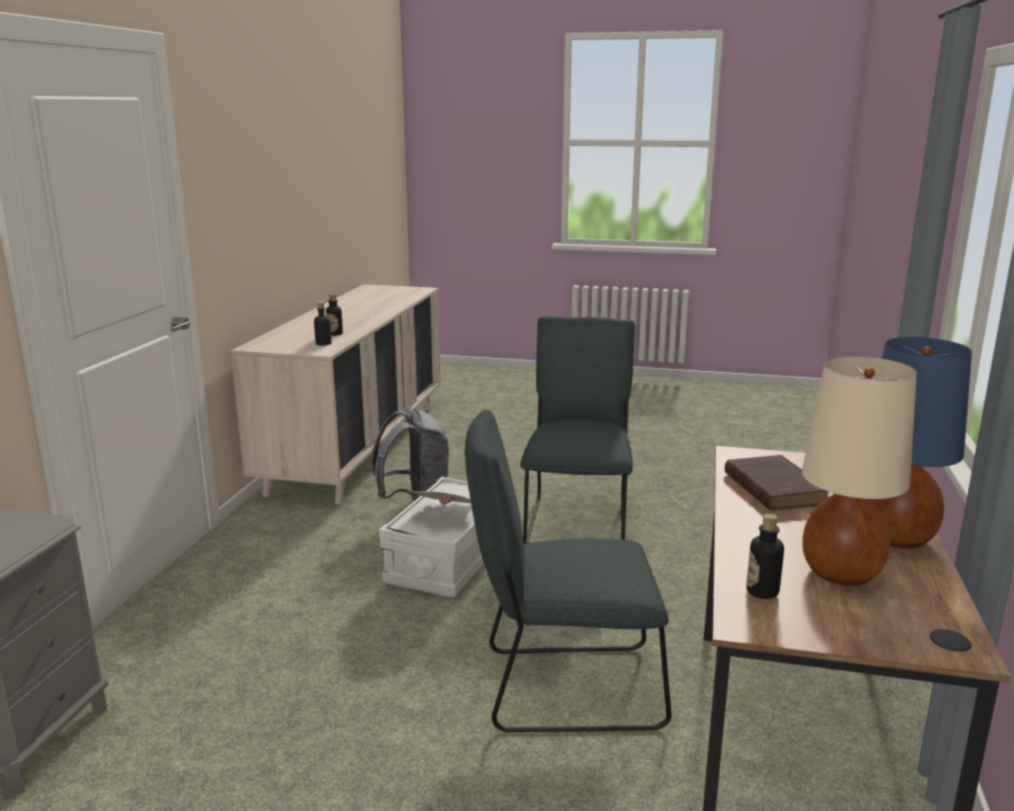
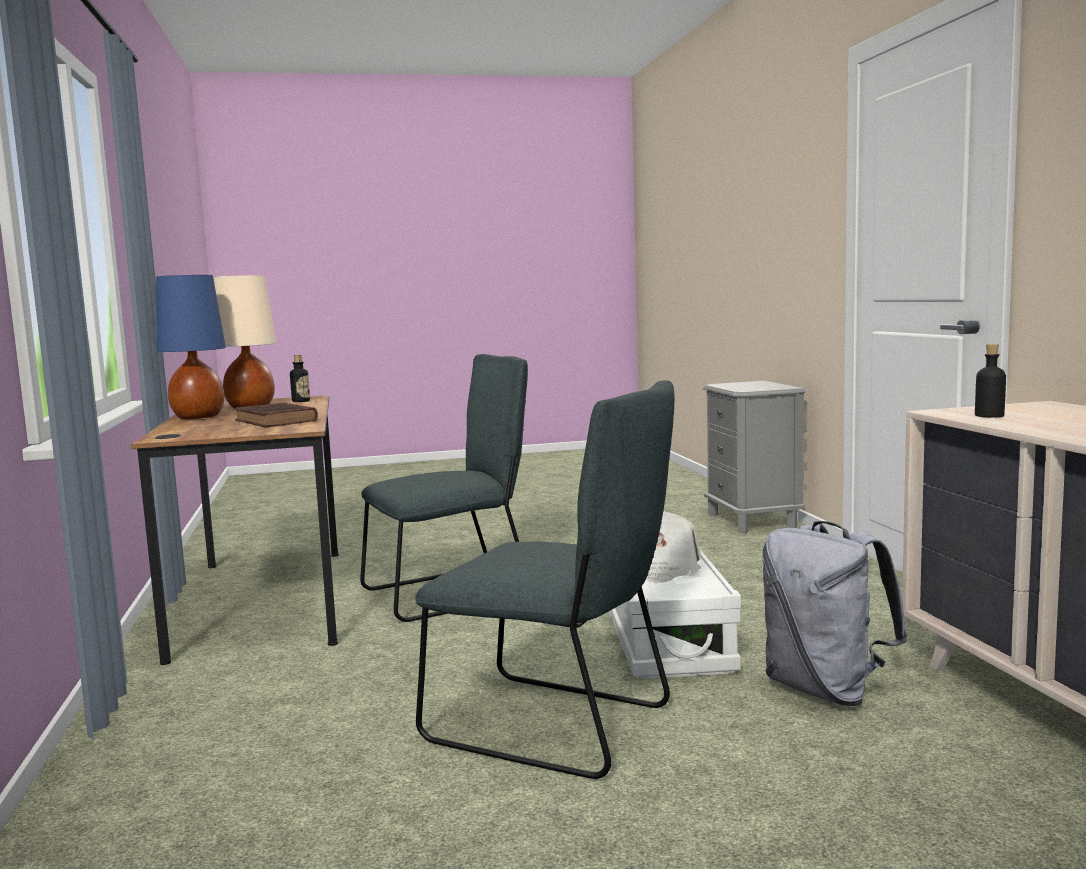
camera: 155 degrees right, 10 degrees down
(335, 334) = (1045, 423): bottle -> none
(577, 524) = (558, 726): grey chair -> grey chair turned 45 degrees counterclockwise

